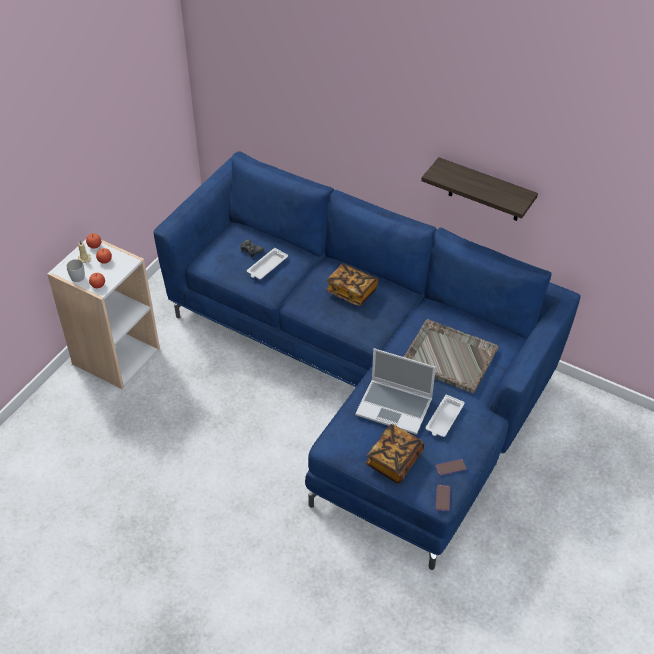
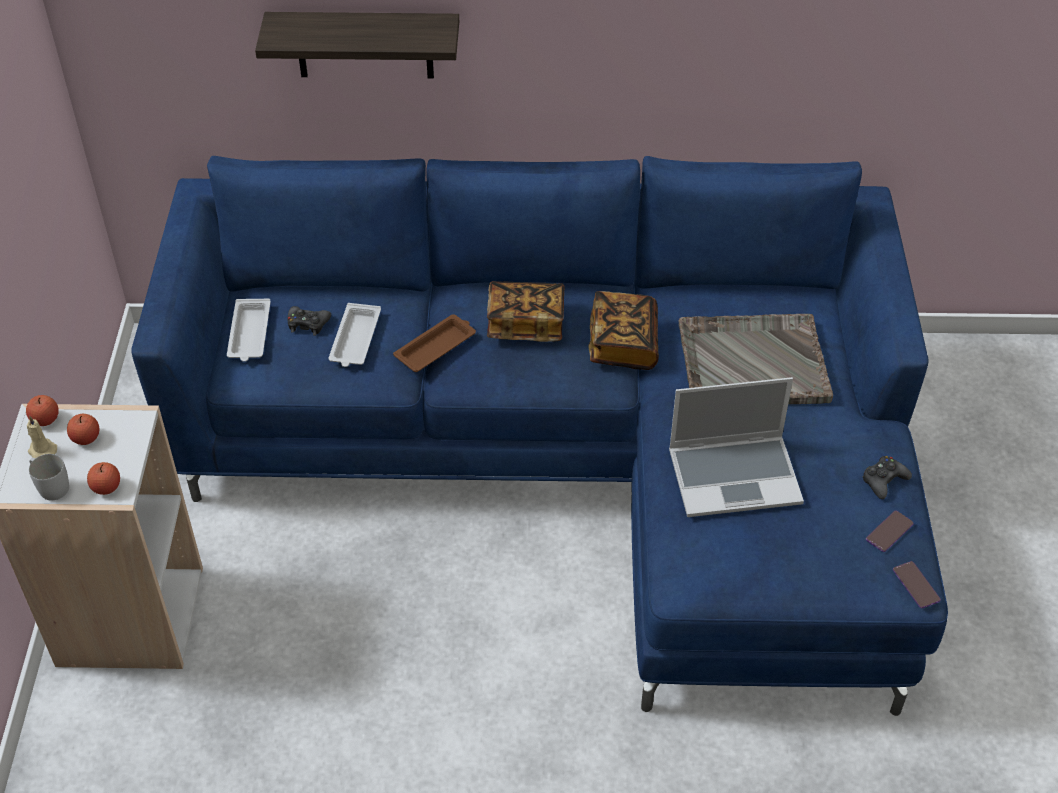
camera: 30 degrees left, 0 degrees up
(301, 285) = (436, 347): none -> brown tray
(394, 461) = (801, 562): book -> book (623, 344)
(444, 419) = (821, 461): white tray -> white tray (249, 334)
(468, 442) = (883, 480): none -> black game controller
(485, 191) = (700, 68): shelf -> shelf (364, 44)

